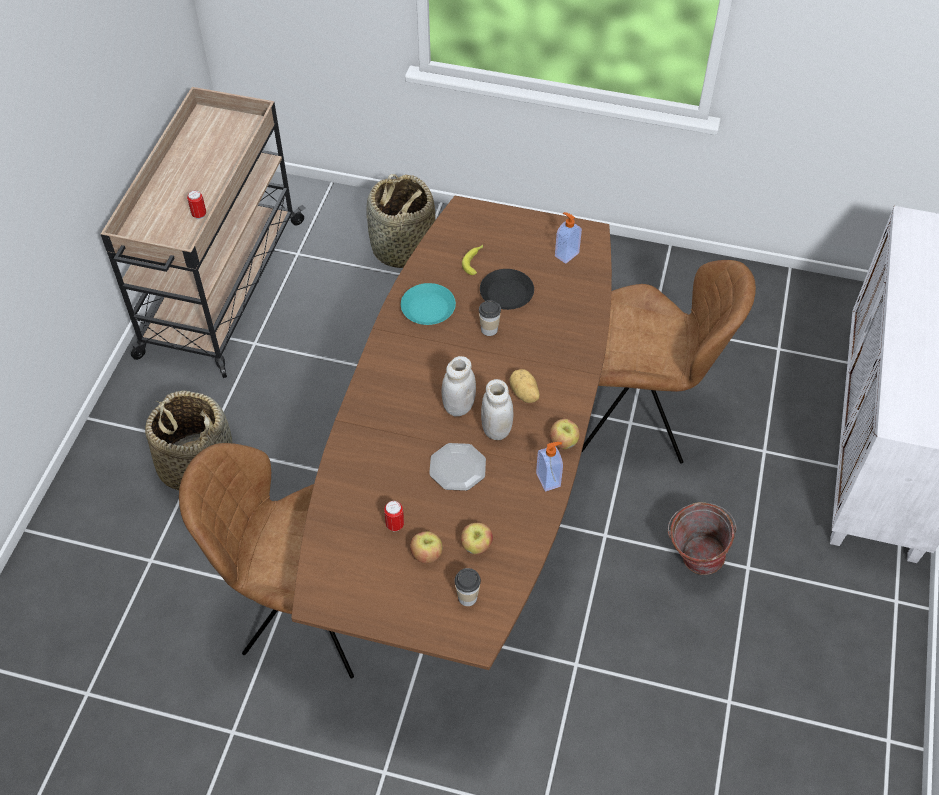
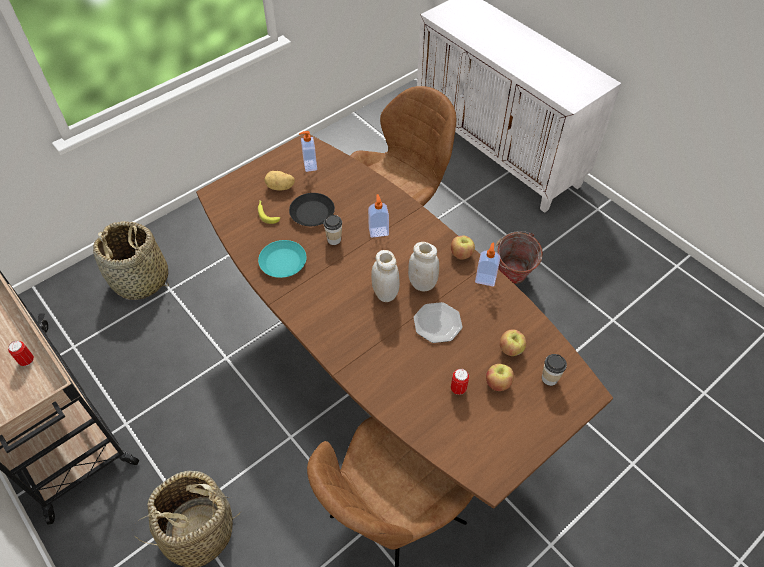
camera: 55 degrees left, 0 degrees up
(524, 394) = (405, 252): potato -> potato (280, 187)
(531, 357) = (378, 231): none -> soap dispenser

